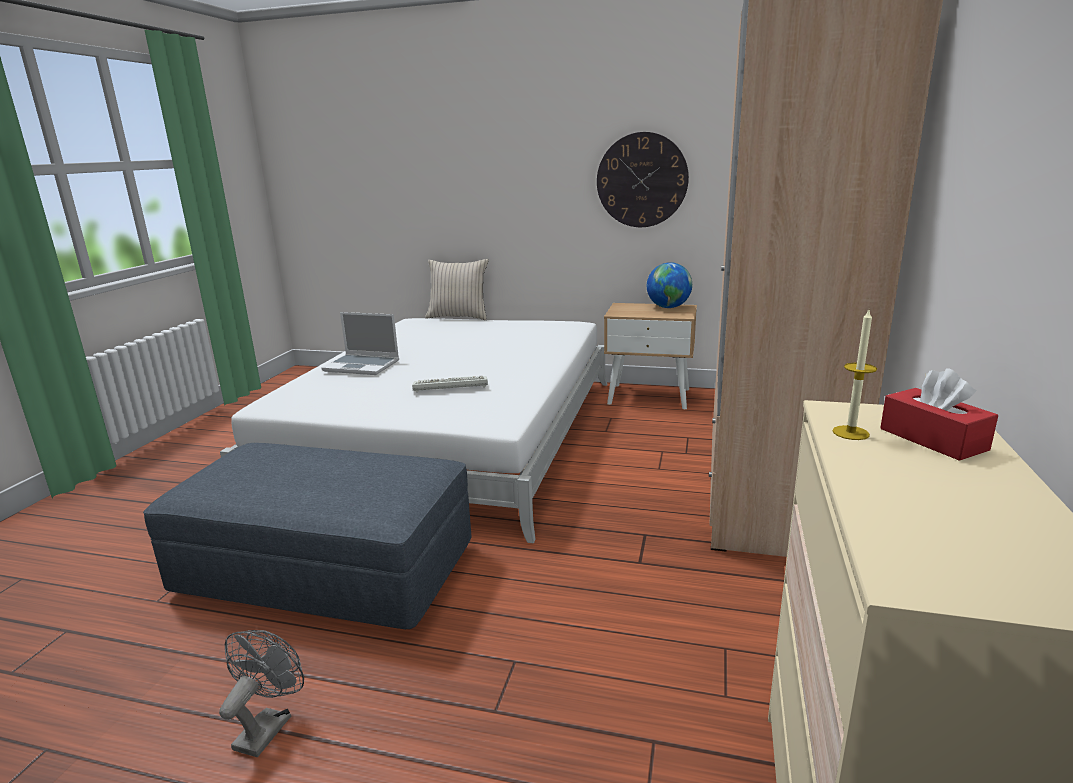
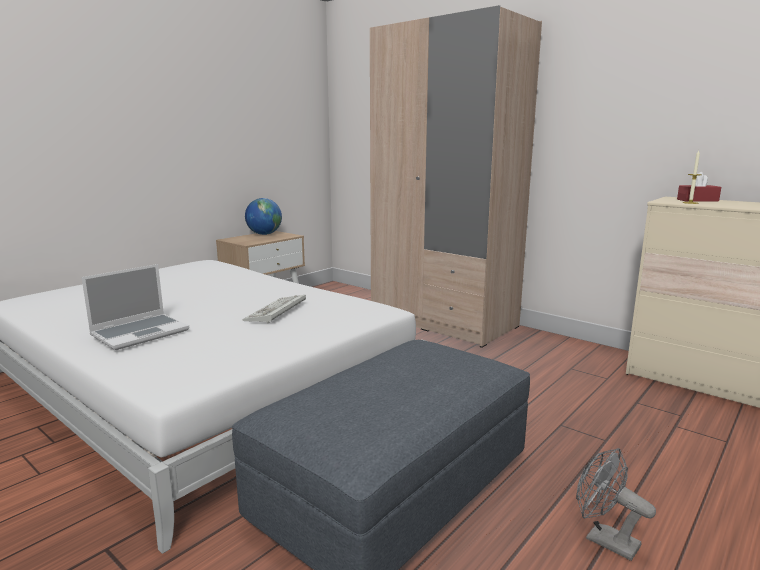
camera: 65 degrees left, 5 degrees down
(458, 317) = (65, 285): beige pillow -> none
(642, 180) = (224, 133): wall clock -> none

